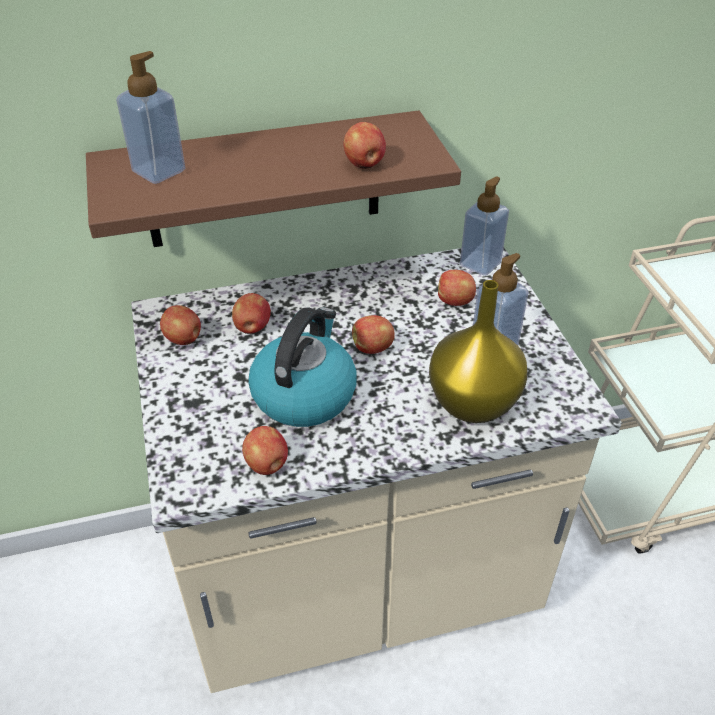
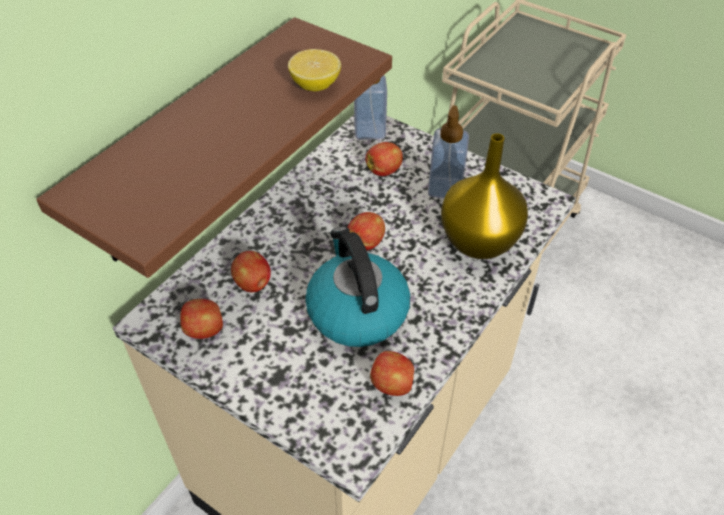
camera: 40 degrees left, 5 degrees up
(159, 171) = (142, 179): soap dispenser -> none
(364, 164) = (315, 85): apple -> lemon

